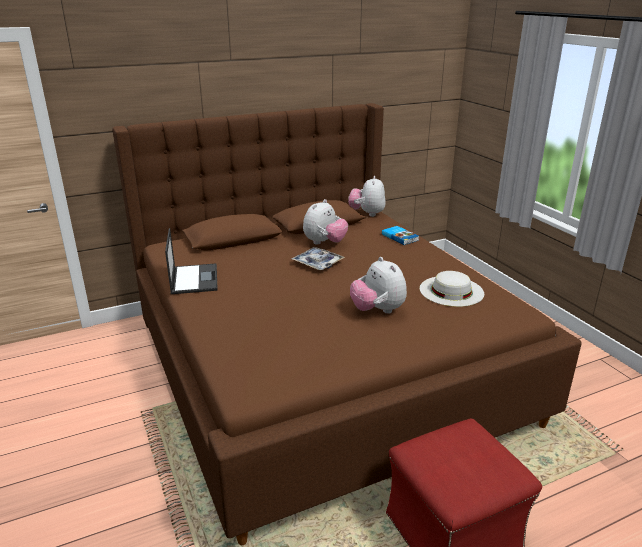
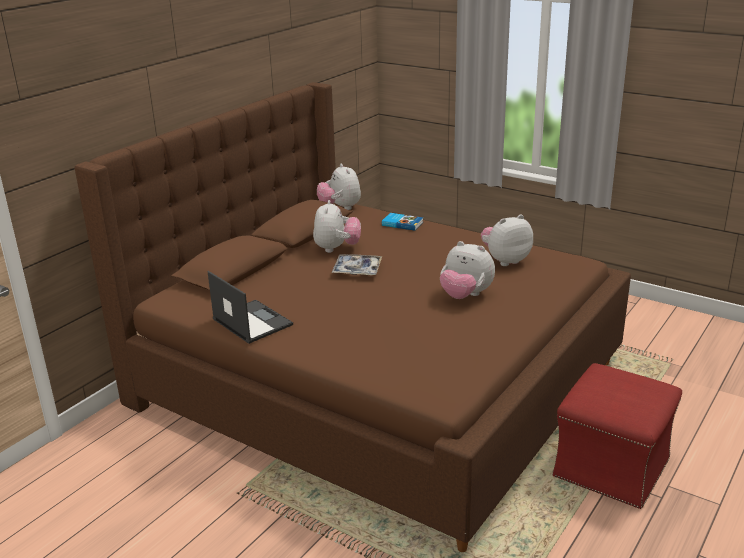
camera: 30 degrees left, 0 degrees up
(451, 291) = (505, 260): white hat -> plush toy

